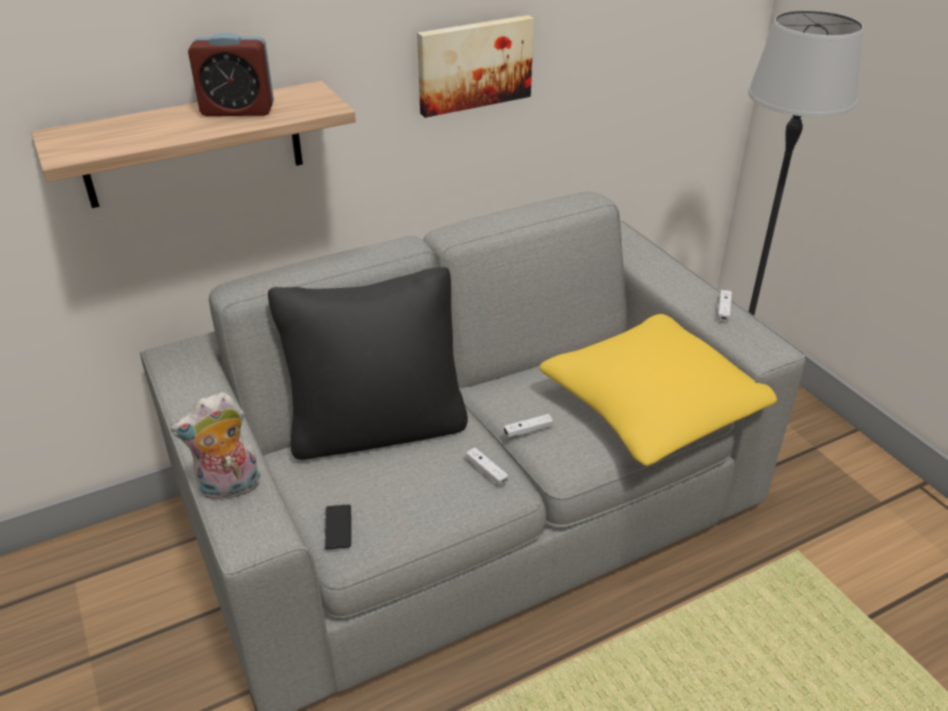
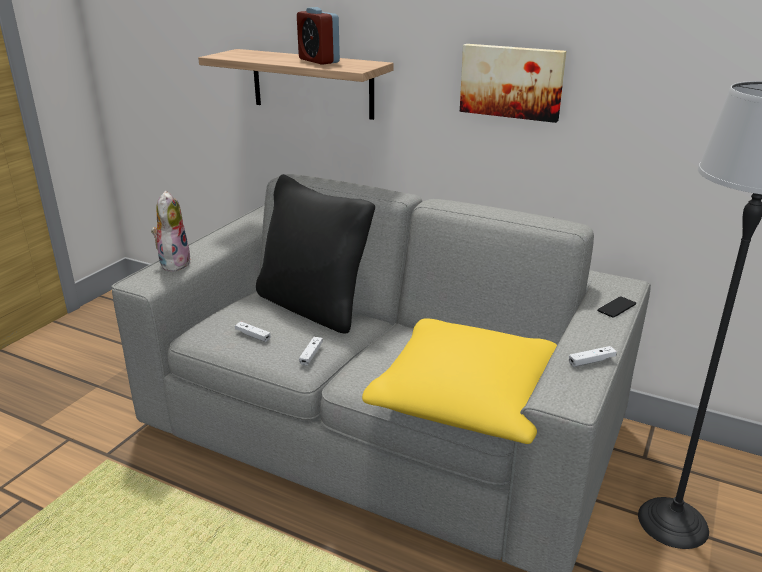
camera: 55 degrees right, 10 degrees down
(229, 489) = (173, 263): plush toy -> plush toy turned 60 degrees clockwise
(338, 527) = (211, 325): phone -> phone (616, 307)
(528, 430) = (371, 355): white game controller -> white game controller (253, 335)

